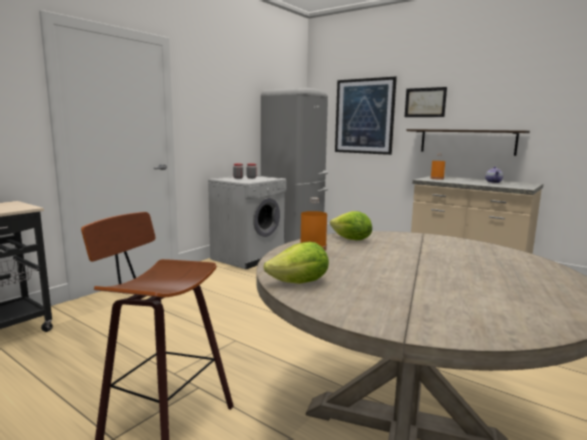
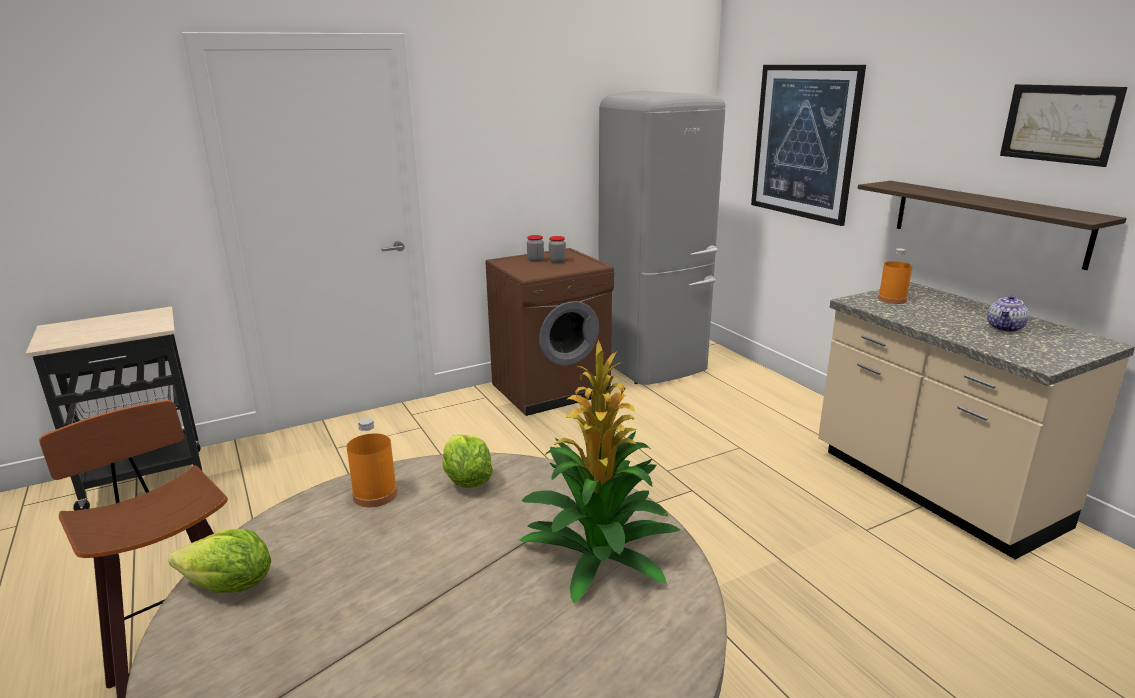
camera: 25 degrees right, 10 degrees up
(249, 258) = (552, 390): white washing machine -> brown washing machine
(425, 102) = (914, 126): picture -> picture (1059, 123)
(461, 250) = (600, 556): none -> potted plant

